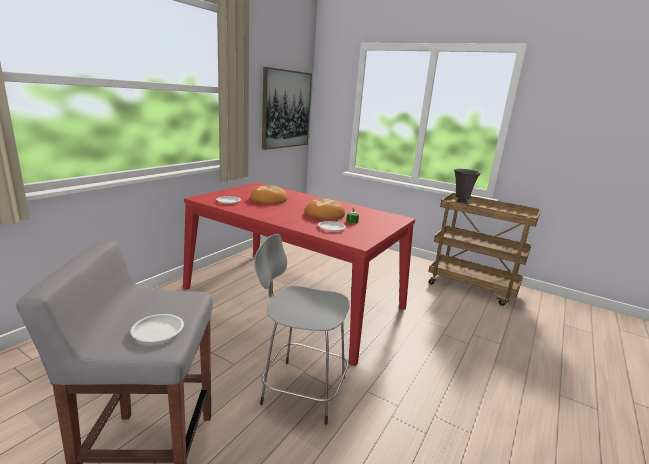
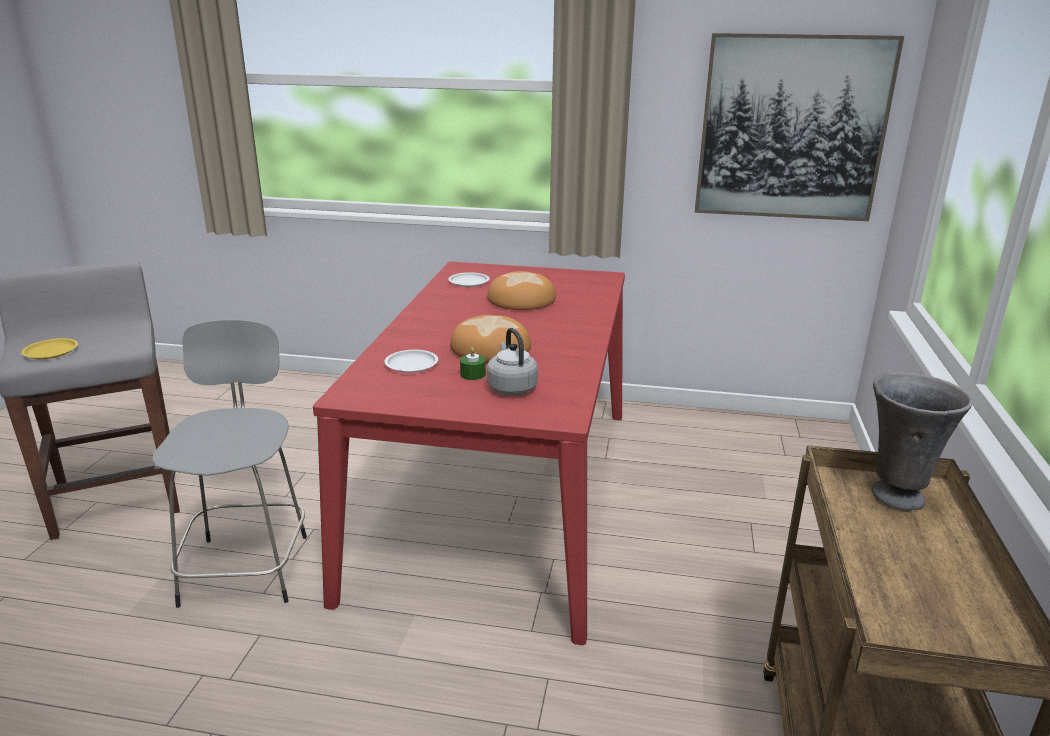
camera: 70 degrees right, 5 degrees up
(158, 331) = (51, 352): white plate -> yellow plate
(370, 219) = (511, 387): none -> grey kettle

